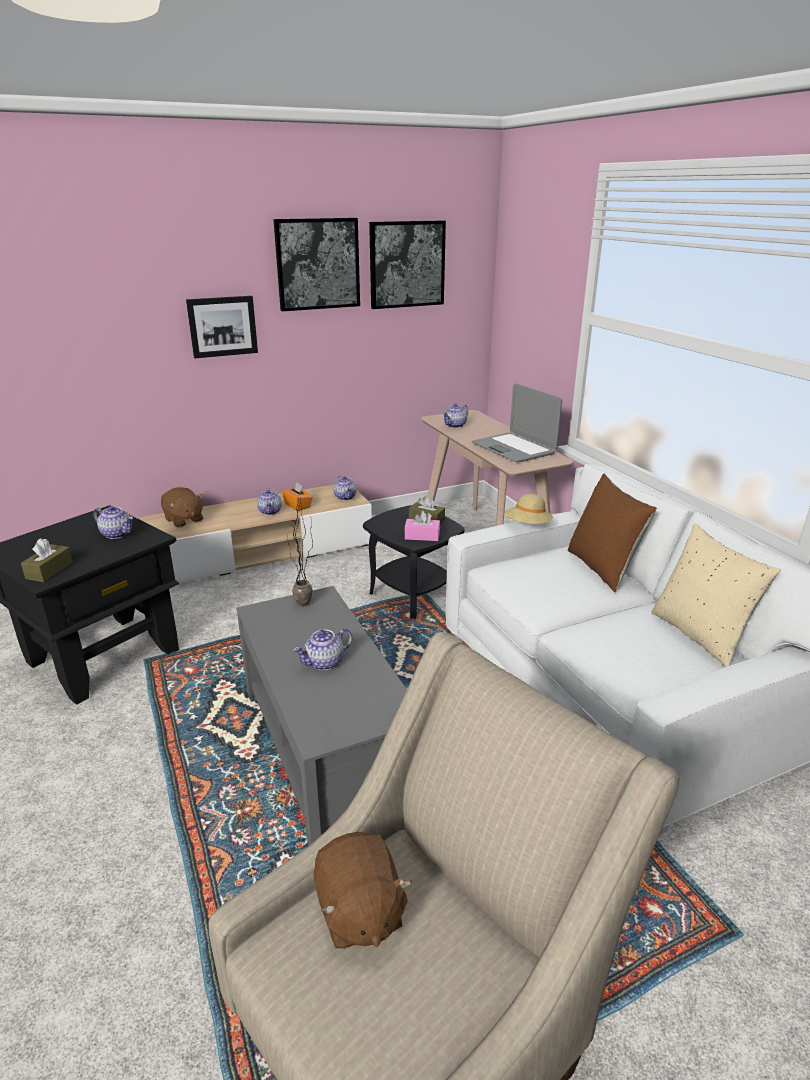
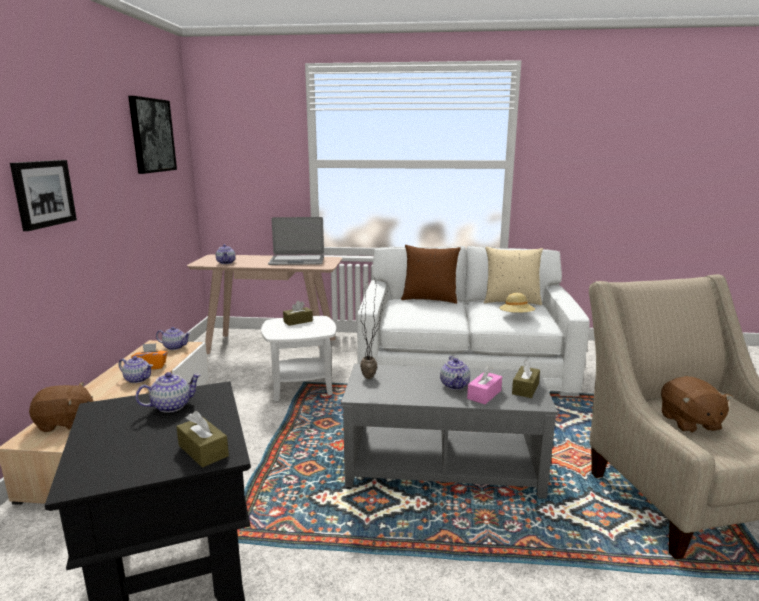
camera: 60 degrees left, 10 degrees down
(317, 264) = (103, 131): picture -> none
(355, 718) = (525, 388): none -> brown tissue box
(359, 912) = (689, 422): brown plush toy -> brown plush toy turned 75 degrees clockwise
(413, 595) = (301, 387): black side table -> white side table
(422, 536) = (319, 327): pink tissue box -> pink tissue box (484, 394)
(528, 525) = (378, 292): beige hat -> beige hat (516, 316)

